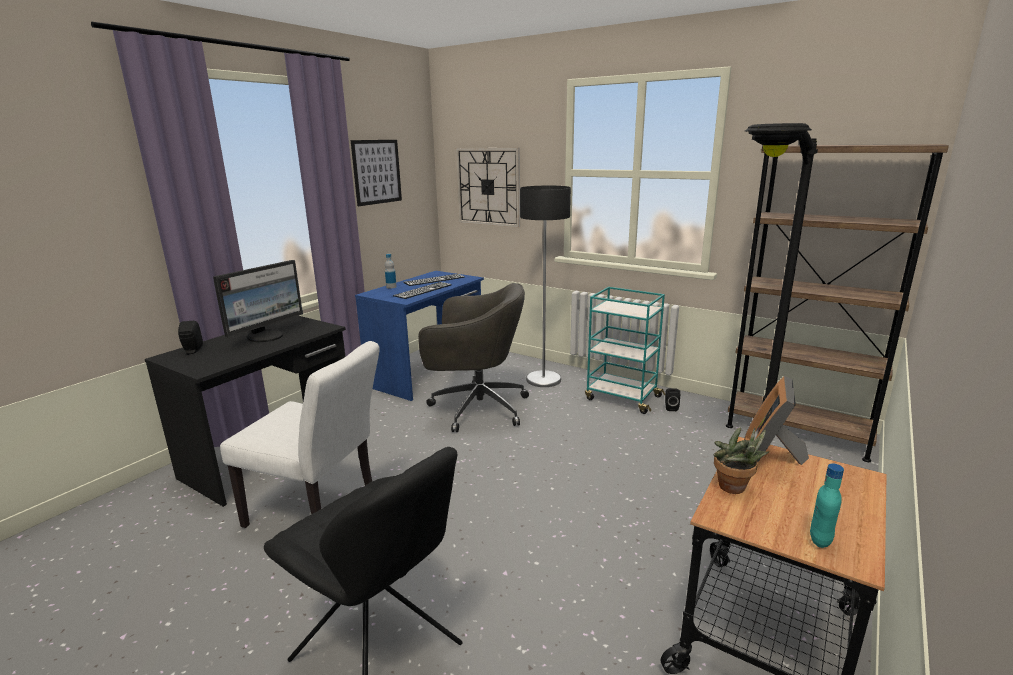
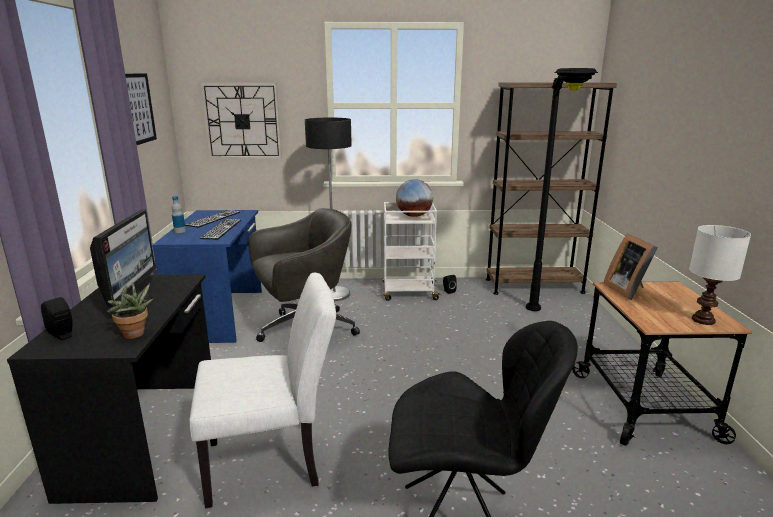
camera: 35 degrees left, 0 degrees up
(622, 398) = (408, 293): turquoise cart -> white cart
(634, 307) = (414, 216): none -> globe
(734, 489) = (637, 310): potted plant -> potted plant (135, 335)
(820, 540) = (704, 320): turquoise bottle -> white table lamp

